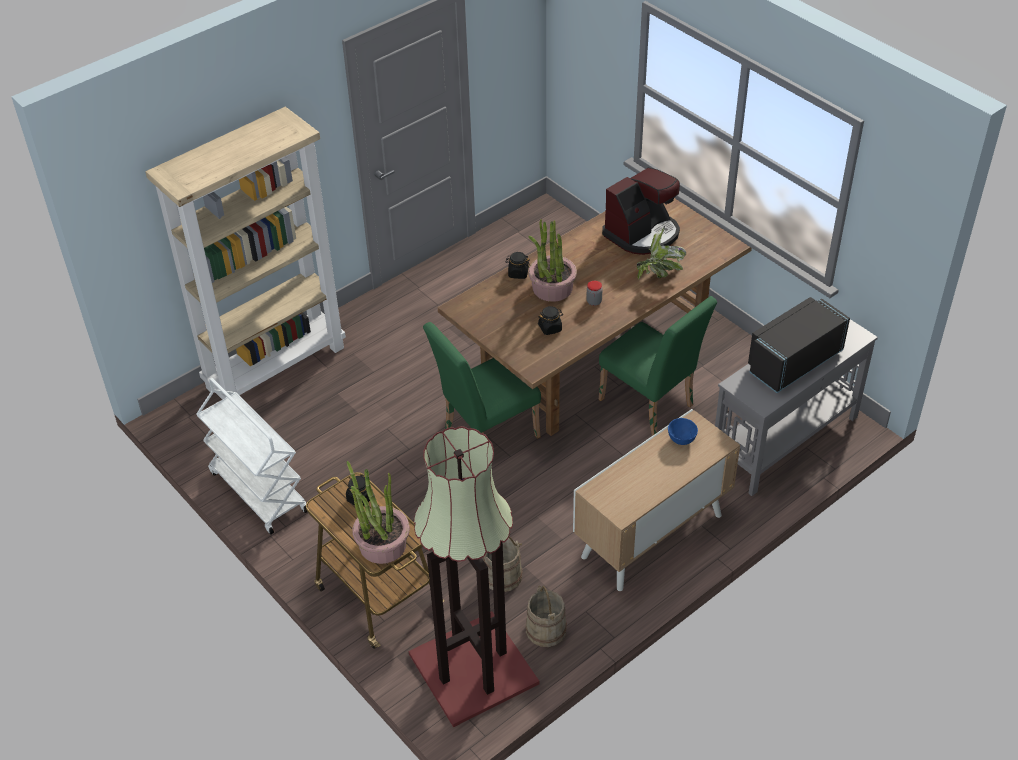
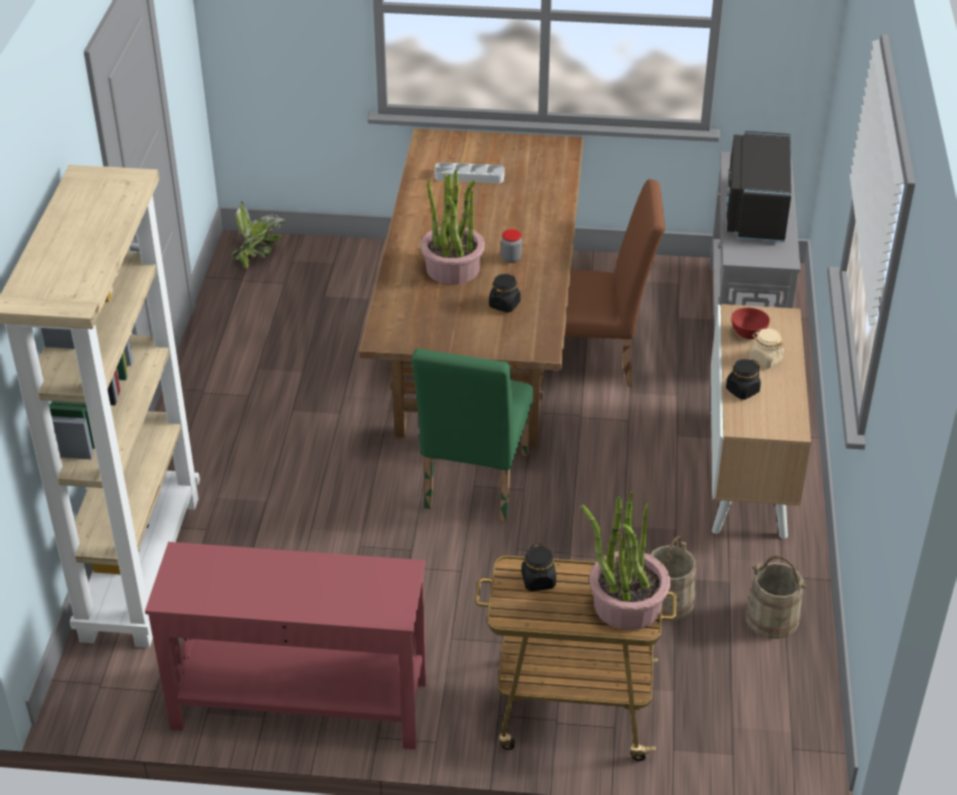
camera: 45 degrees left, 5 degrees down
(257, 491) = (299, 704): white cart -> red console table
(472, 670) = (760, 705): floor lamp -> none
(518, 273) = (398, 274): black jar -> black jar (742, 390)
(642, 234) = (469, 176): coffee machine -> grey tray
(651, 406) = (593, 362): green chair -> brown chair
(660, 274) = (537, 202): potted plant -> potted plant (259, 255)
(669, 462) = (765, 359): none -> beige jar
(681, 439) = (747, 334): blue bowl -> red bowl

